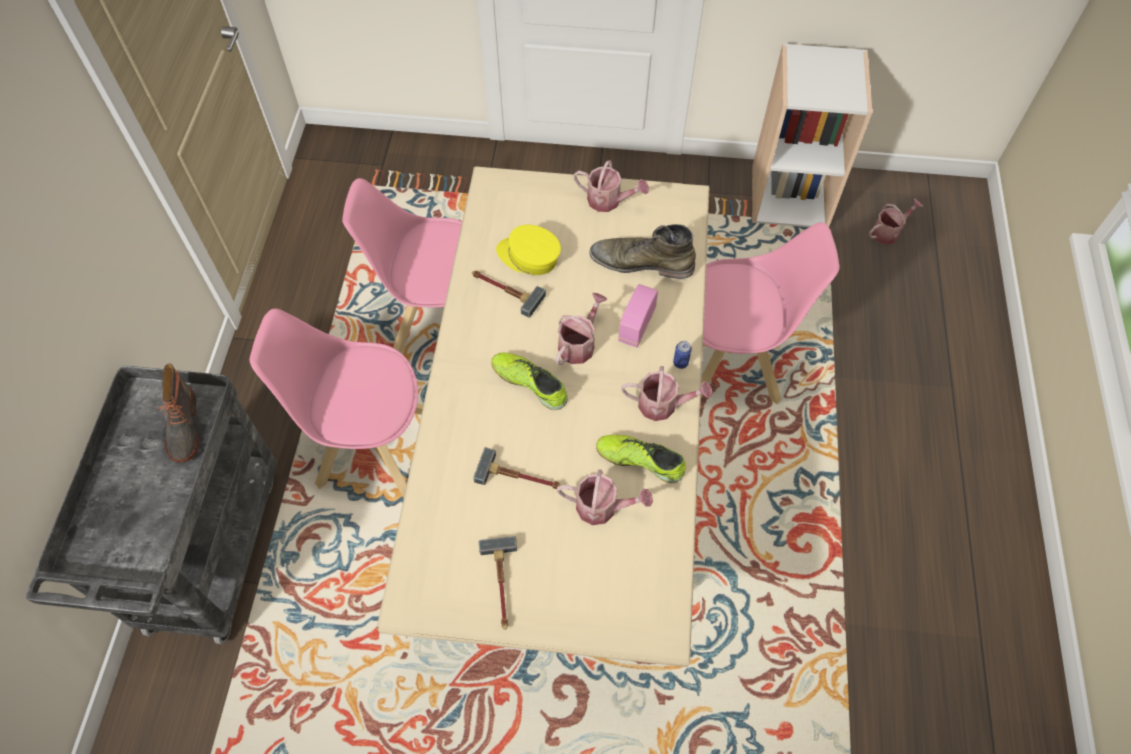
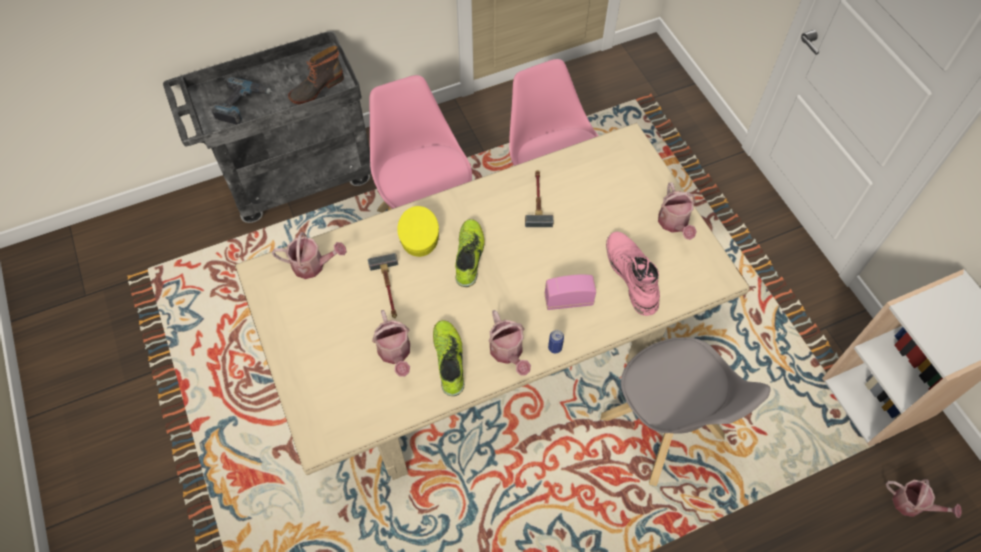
camera: 60 degrees right, 0 degrees up
(138, 521) = (242, 105): none -> power drill
(501, 585) = (301, 320): hammer -> none
(529, 257) = (579, 199): yellow cap -> yellow cap (419, 235)
(579, 344) = (524, 270): watering can -> watering can (313, 265)
(641, 262) = (631, 275): green boot -> pink boot
(732, 363) = (664, 430): pink chair -> grey chair

